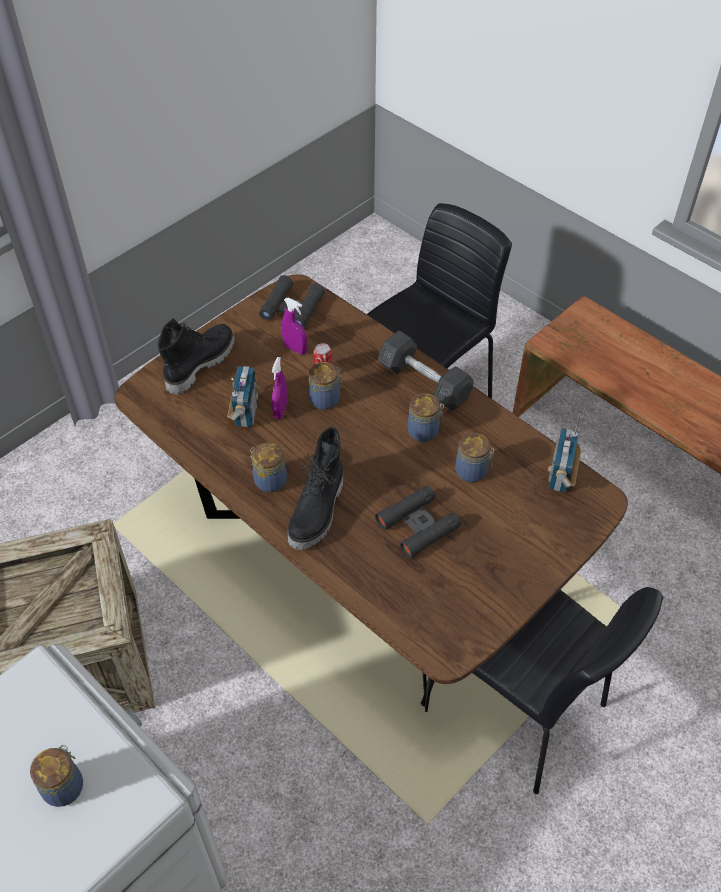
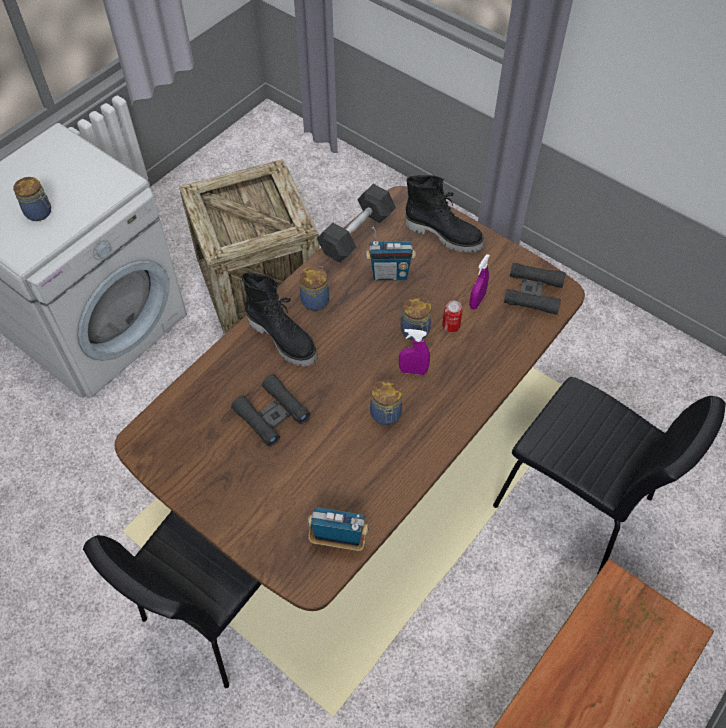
camera: 85 degrees right, 5 degrees up
(280, 410) = (397, 298): purple spray bottle -> purple spray bottle (413, 371)
(318, 512) = (283, 338): black boot -> black boot turned 150 degrees counterclockwise
(424, 382) = (451, 411): grey dumbbell -> grey dumbbell (356, 234)
(472, 472) = (338, 458): jar -> none

